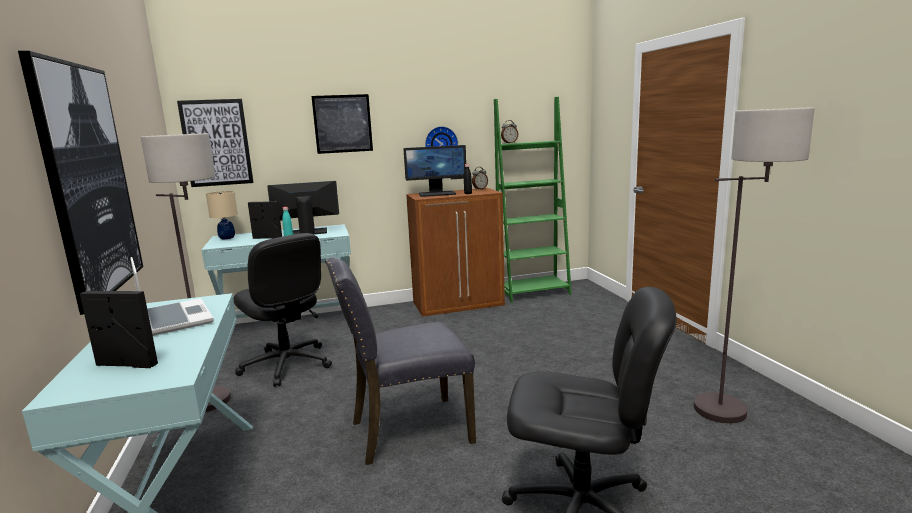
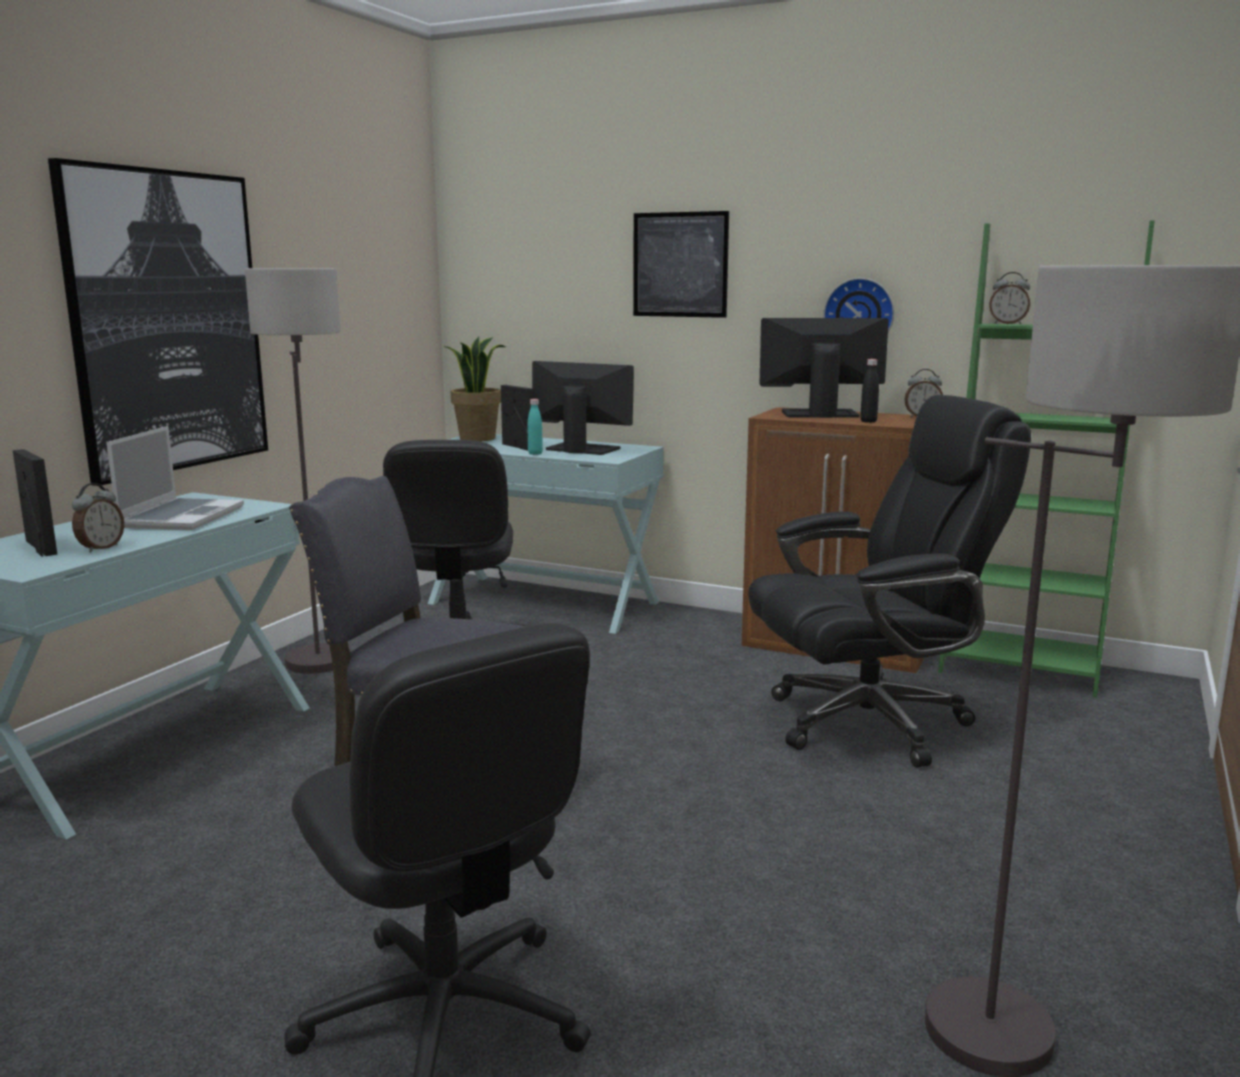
camera: 40 degrees right, 0 degrees up
(180, 350) = (100, 548): none -> alarm clock
(216, 143) = (495, 287): picture -> none
(226, 238) = (477, 438): beige table lamp -> potted plant
(437, 194) = (819, 414): monitor -> monitor turned 150 degrees clockwise
(521, 329) = (868, 722): none -> black office chair

